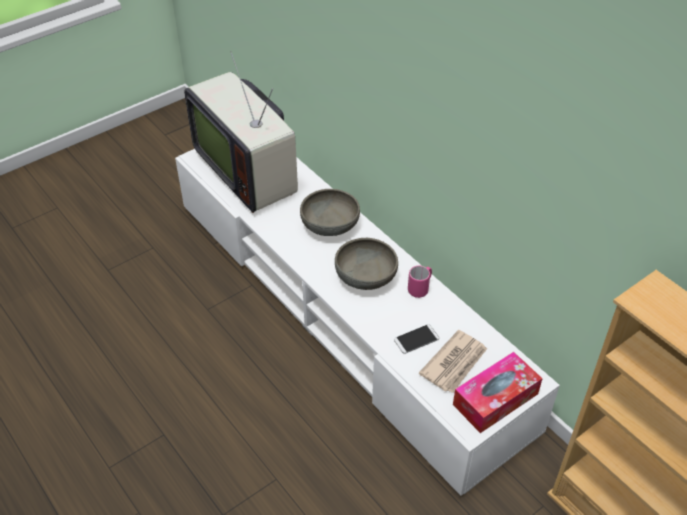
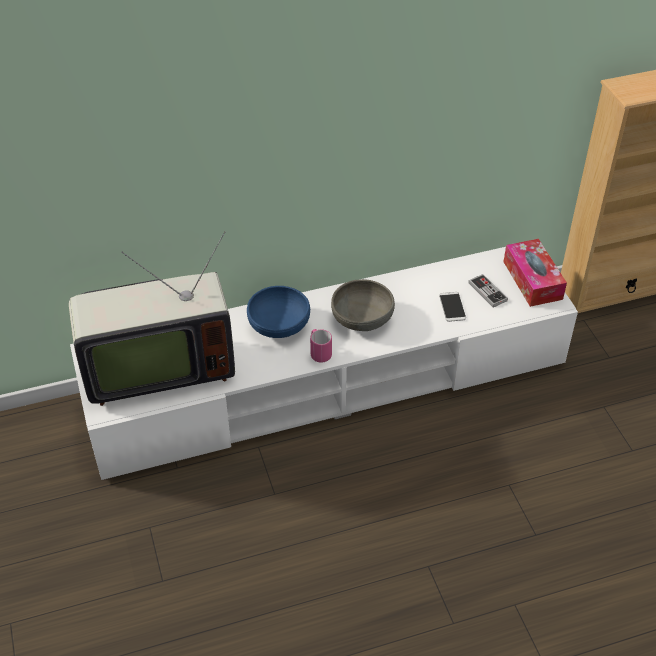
camera: 70 degrees left, 0 degrees up
(330, 225) = (279, 325): grey bowl -> blue bowl
(420, 288) = (394, 287): pink mug -> pink mug (319, 353)
(455, 363) = (487, 292): newspaper -> game controller

